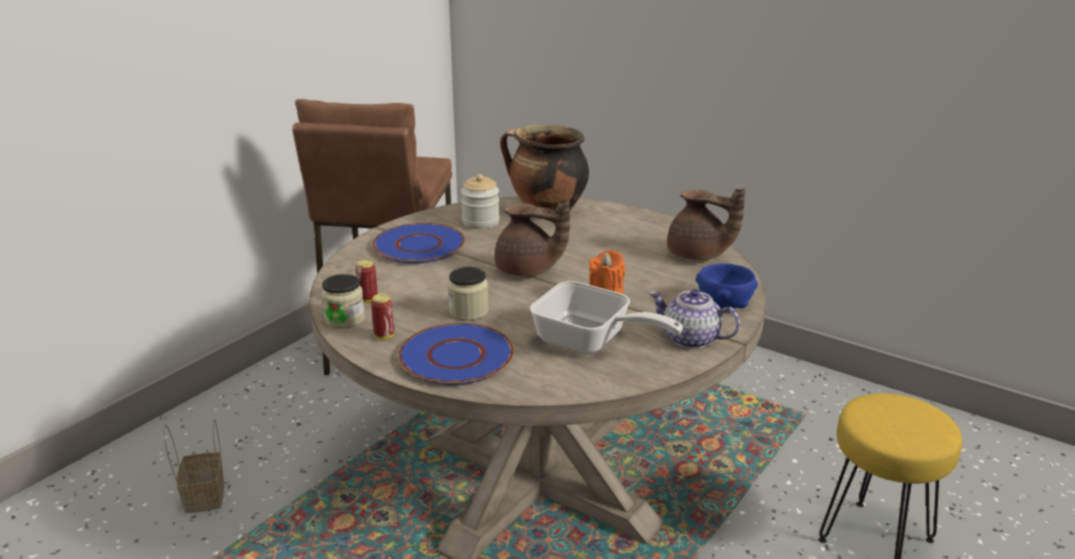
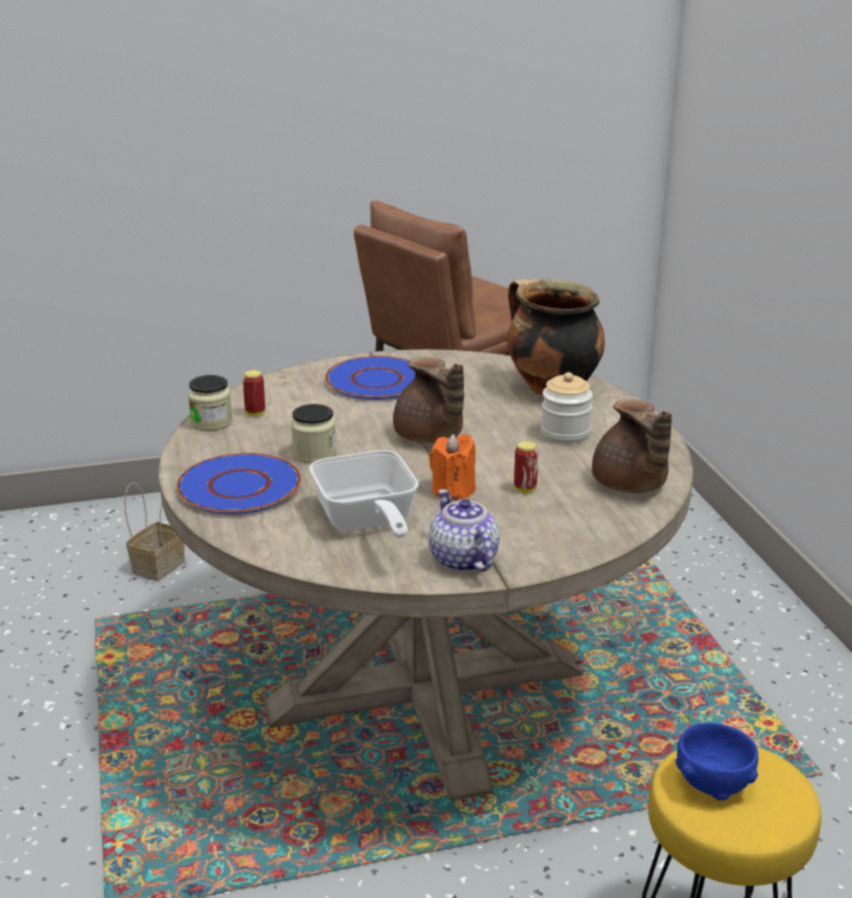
camera: 40 degrees right, 0 degrees up
(384, 336) = (216, 447): can -> can (525, 489)
(480, 222) = (469, 377): jar -> jar (565, 434)
(724, 304) = (562, 543): blue bowl -> blue bowl (712, 783)

